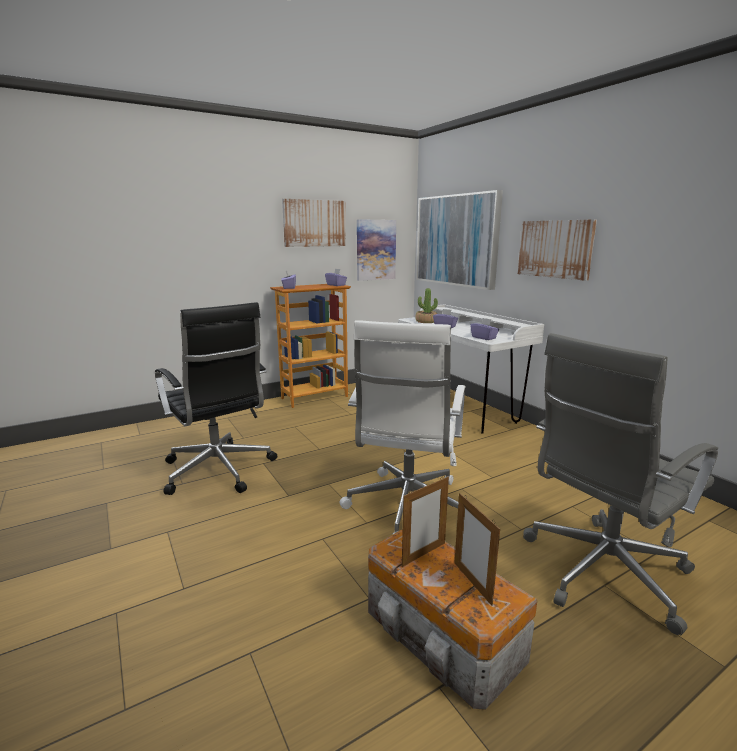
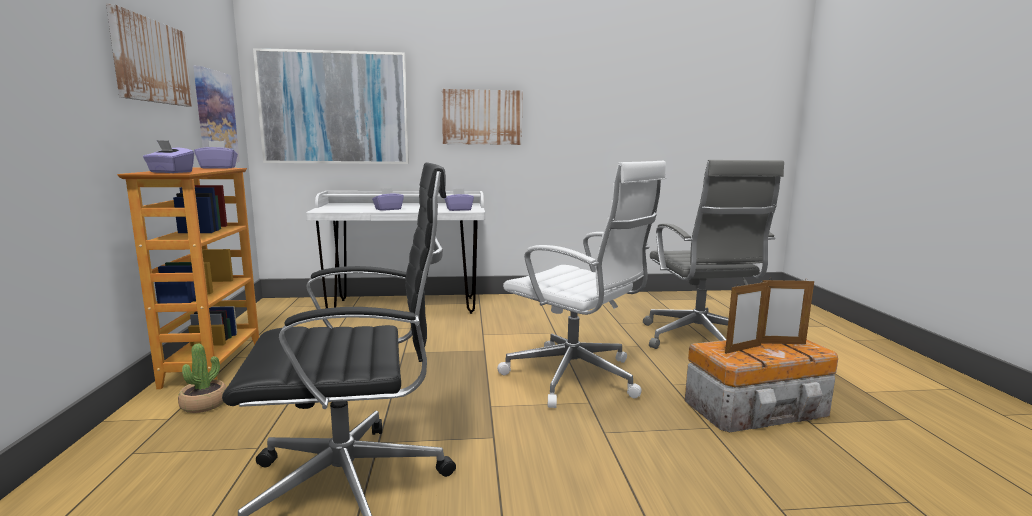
camera: 65 degrees left, 5 degrees down
(423, 554) = (743, 349): picture frame -> picture frame turned 75 degrees clockwise
(426, 321) = (348, 209): potted plant -> potted plant (204, 404)

